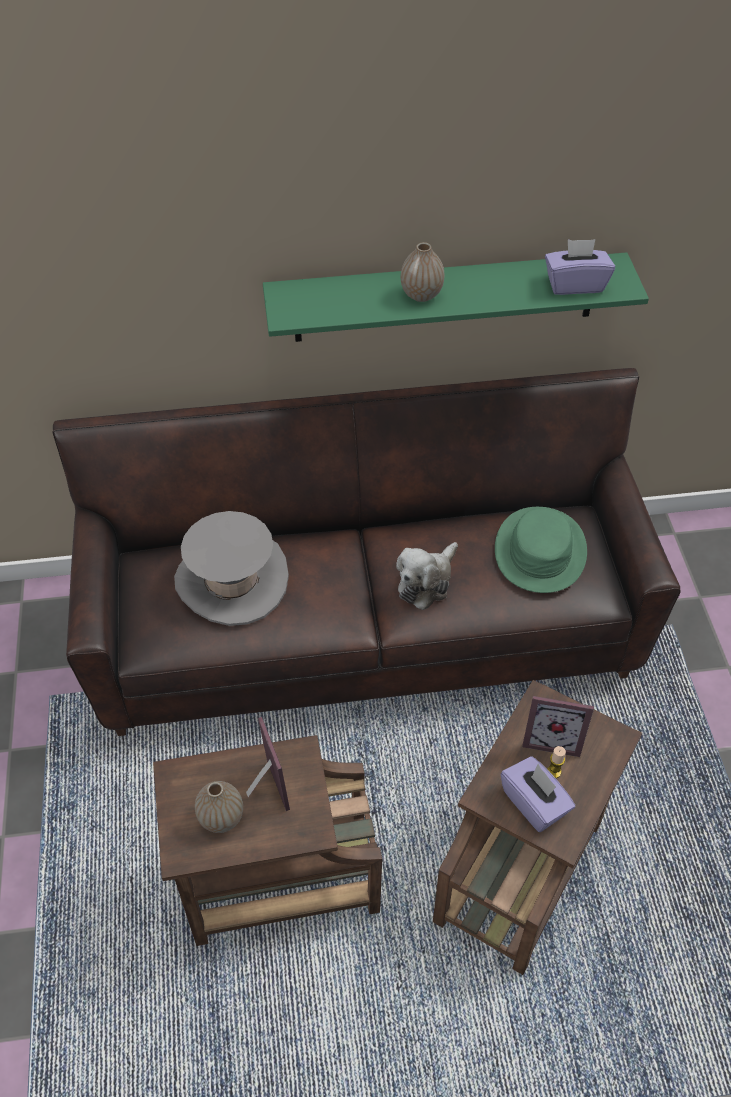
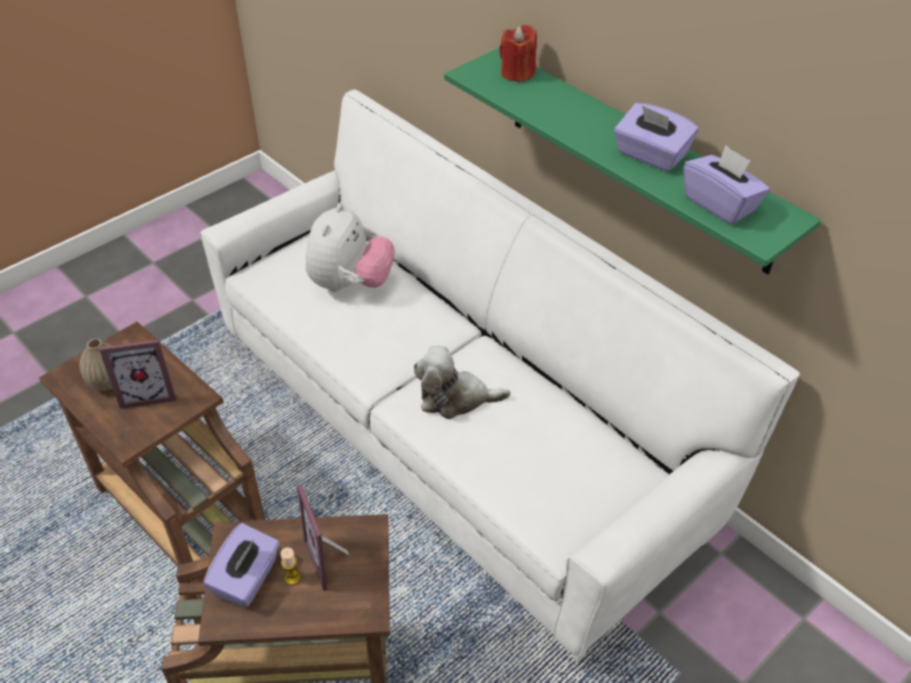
camera: 55 degrees right, 5 degrees down
(232, 581) = (350, 283): grey hat -> plush toy
(264, 790) = (148, 393): picture frame -> picture frame turned 45 degrees clockwise
(314, 292) = (517, 73): none -> red candle
(365, 630) = (456, 434): brown sofa -> white sofa
(421, 295) = (584, 125): vase -> none
(491, 284) = (650, 156): none -> purple tissue box
(539, 551) = (563, 458): green hat -> none

